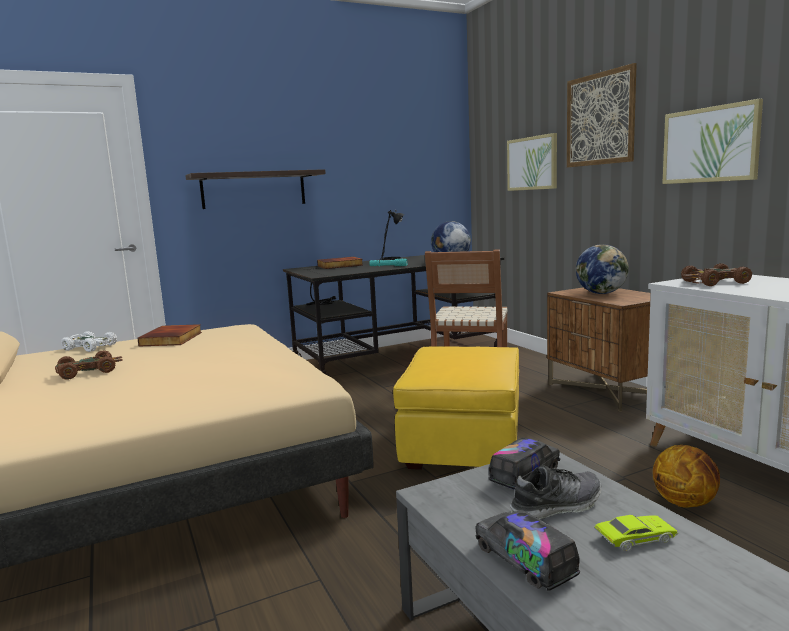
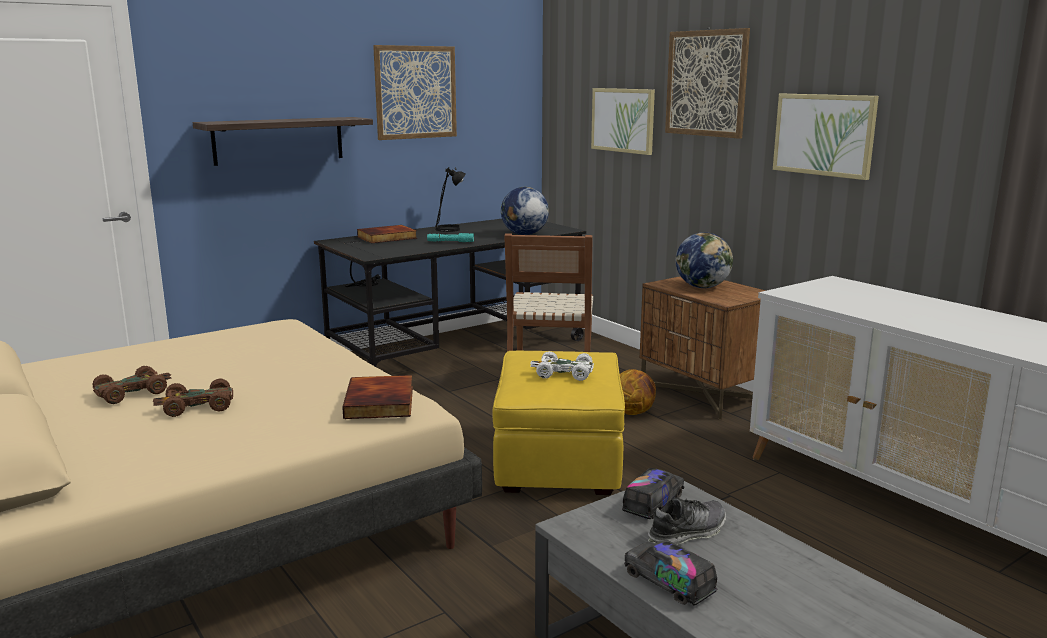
camera: 10 degrees left, 5 degrees up
(89, 347) = (102, 355): white toy car -> white toy car (563, 373)
(172, 339) = (206, 343): book -> book (381, 402)
(364, 151) = (415, 91): none -> picture
(635, 538) = (757, 559): green toy car -> none
(685, 502) = (788, 519): basketball -> basketball (633, 412)
(714, 282) = (823, 294): brown toy car -> brown toy car (197, 406)

